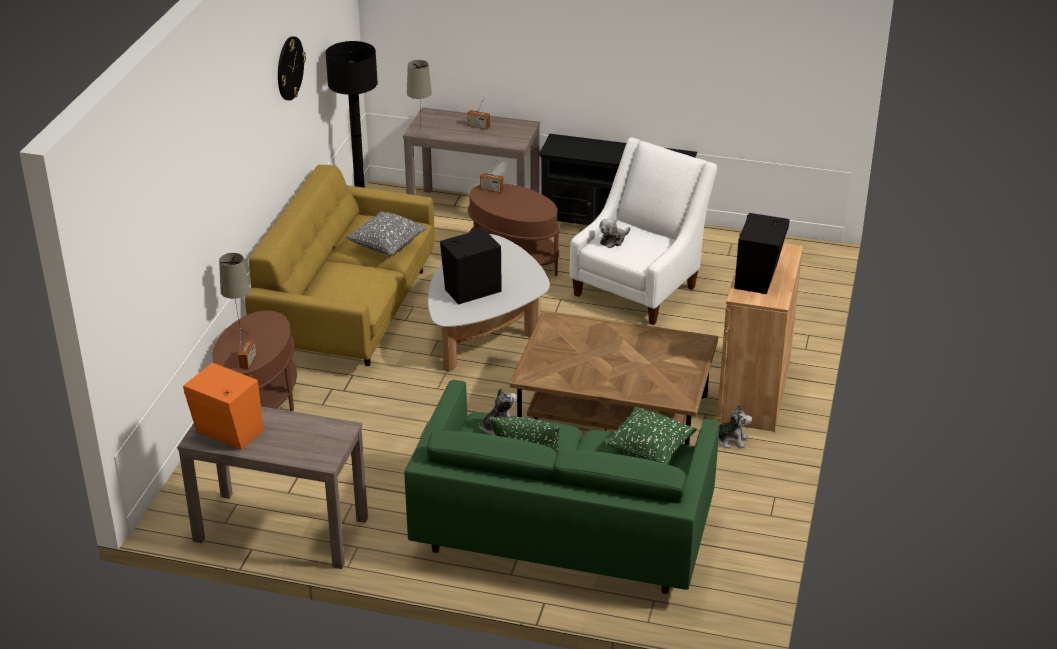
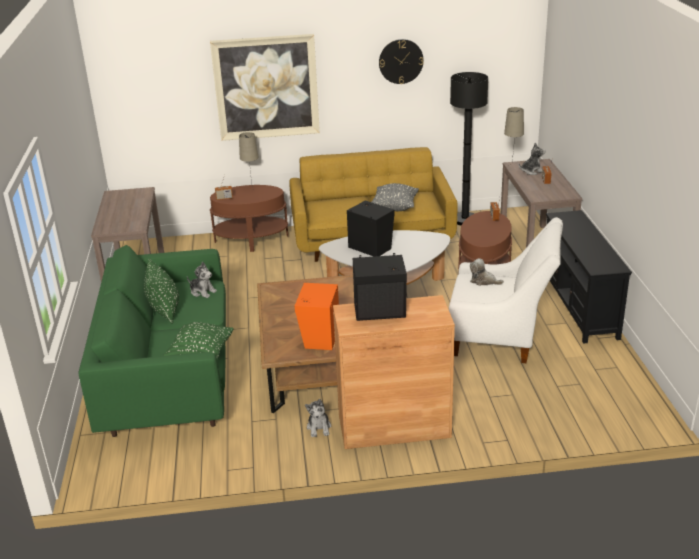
camera: 70 degrees right, 5 degrees down
(215, 182) = (266, 87): none -> picture
(228, 433) = (121, 199): orange speaker -> orange speaker (319, 337)
(446, 127) = (531, 171): none -> plush toy

